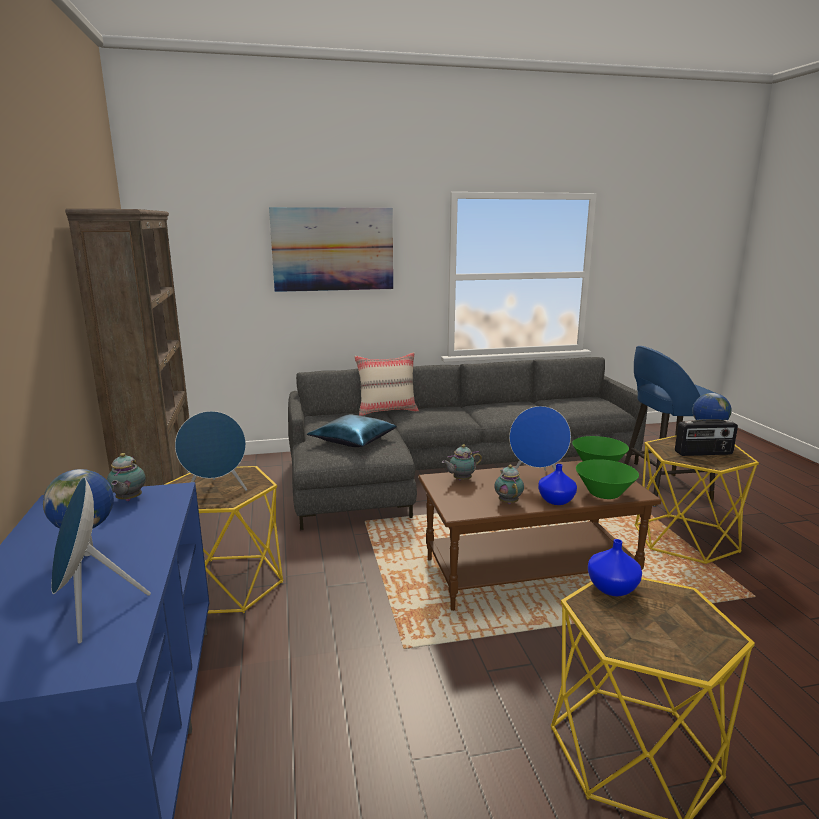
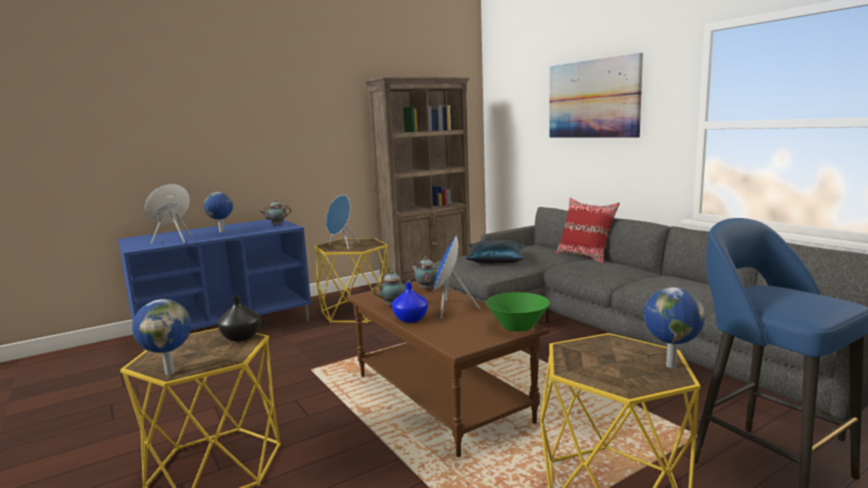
camera: 70 degrees right, 5 degrees down
(387, 411) = (585, 256): beige pillow -> red pillow
(604, 494) = (443, 334): green bowl -> none
(612, 589) = (240, 337): blue vase -> black vase
(703, 453) = (611, 364): radio -> none
(724, 638) = (170, 372): none -> globe

